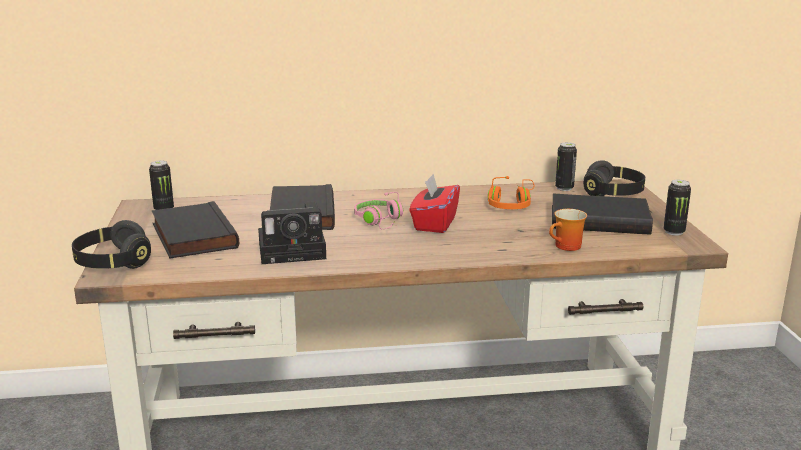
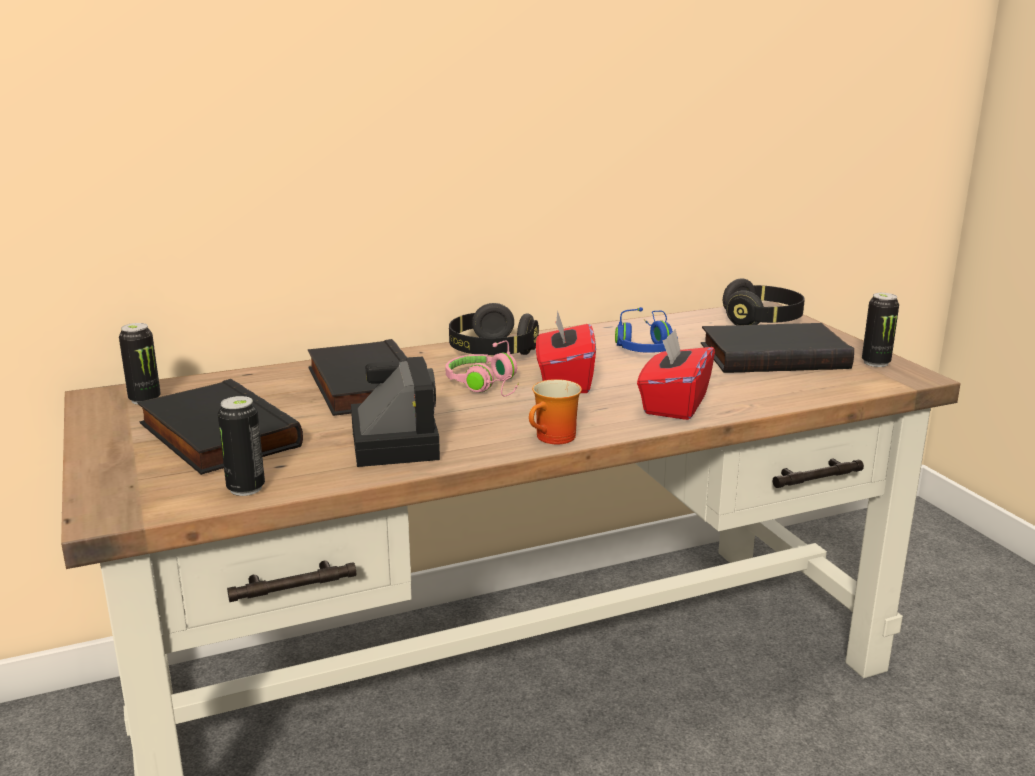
camera: 15 degrees left, 0 degrees up
(113, 262) = (108, 492): black headphones -> black headphones (491, 352)
(295, 250) = (392, 441): camera -> camera turned 75 degrees counterclockwise
(498, 246) = (674, 404): none -> red tissue box
(511, 204) = (646, 346): orange headphones -> blue headphones
(564, 188) = (696, 319): can -> can (246, 488)
(567, 247) = (763, 396): mug -> mug (555, 439)

